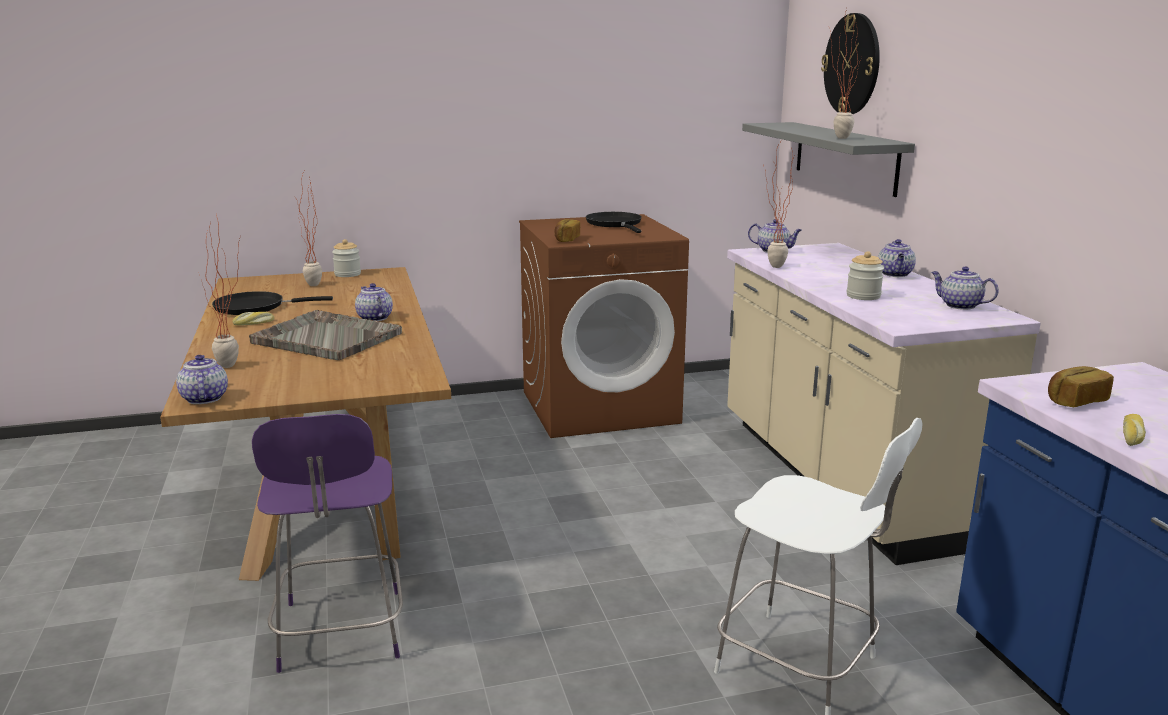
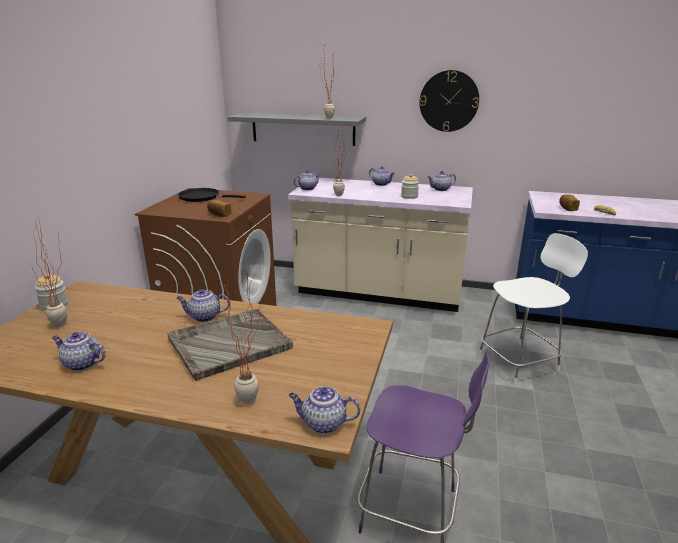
camera: 60 degrees left, 5 degrees up
(254, 323) = (135, 371): bread -> none
(255, 307) = (81, 364): black frying pan -> teapot
(852, 64) = (300, 75): wall clock -> wall clock (449, 101)

